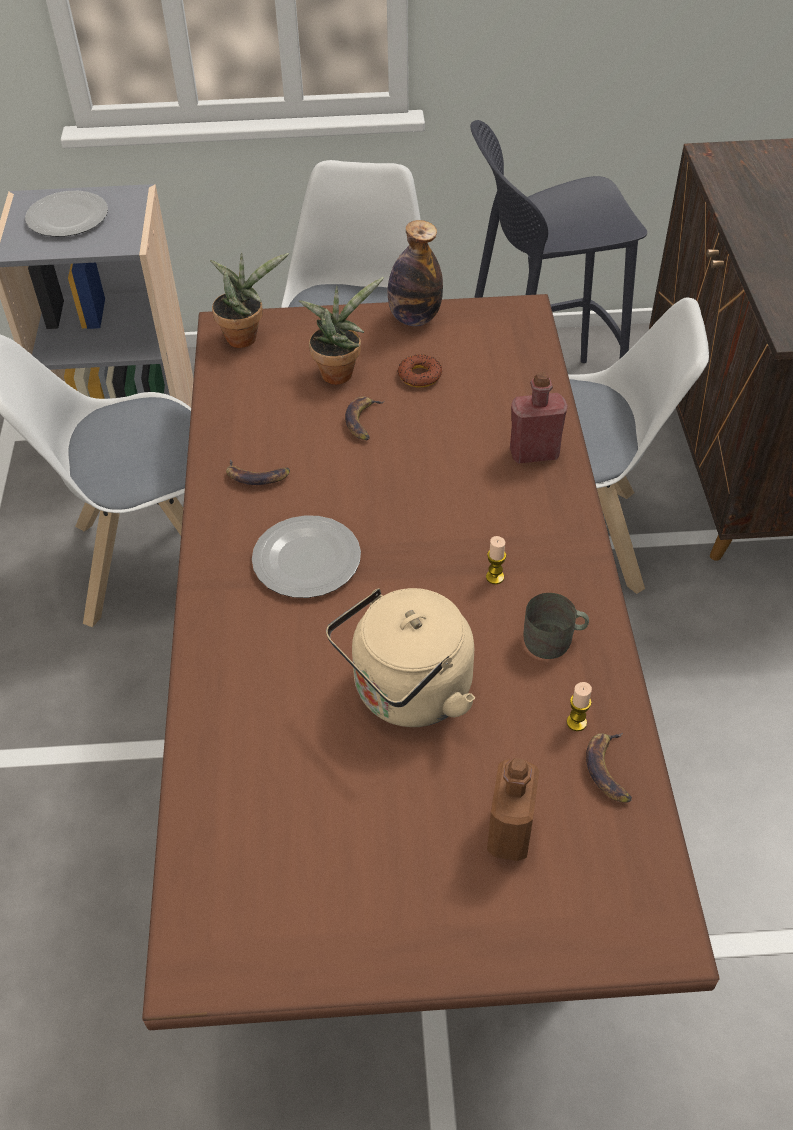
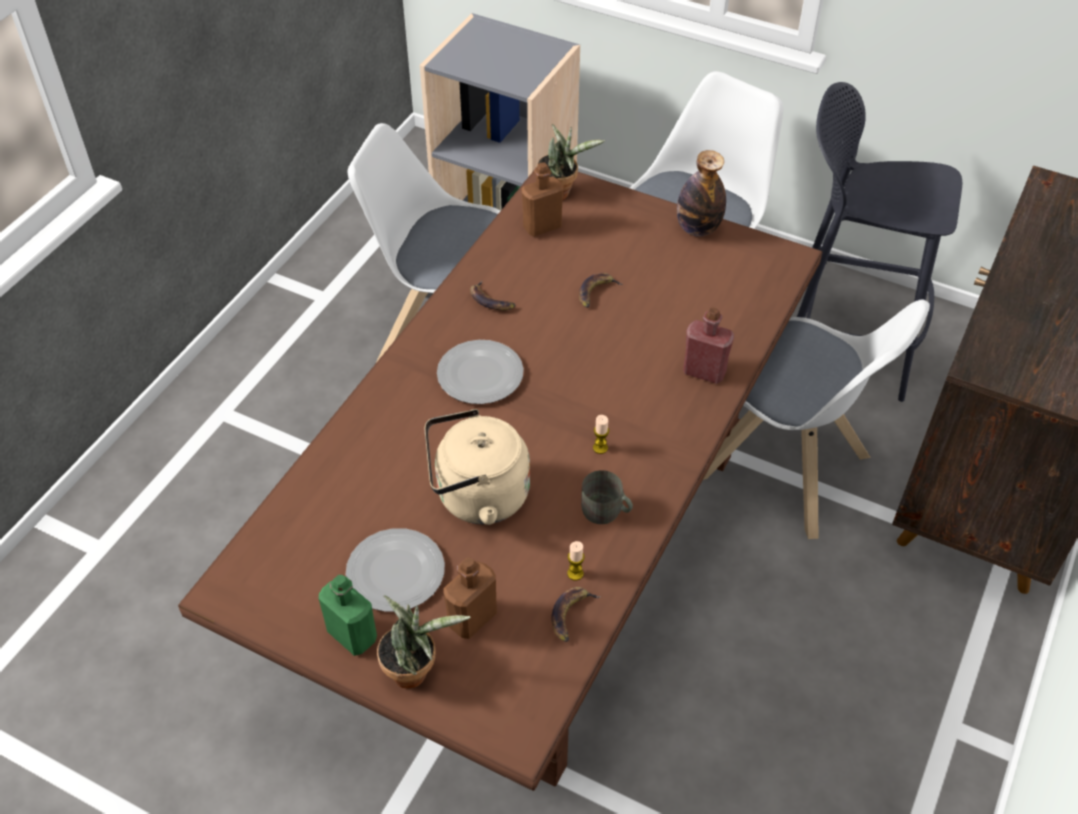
camera: 30 degrees right, 0 degrees up
(66, 217) = (497, 49): plate -> plate (394, 572)
(253, 378) = (542, 227): none -> brown bottle
(339, 371) = (608, 247): potted plant -> potted plant (414, 670)
(391, 930) = (352, 635): none -> green bottle
(419, 376) = (665, 275): donut -> none

